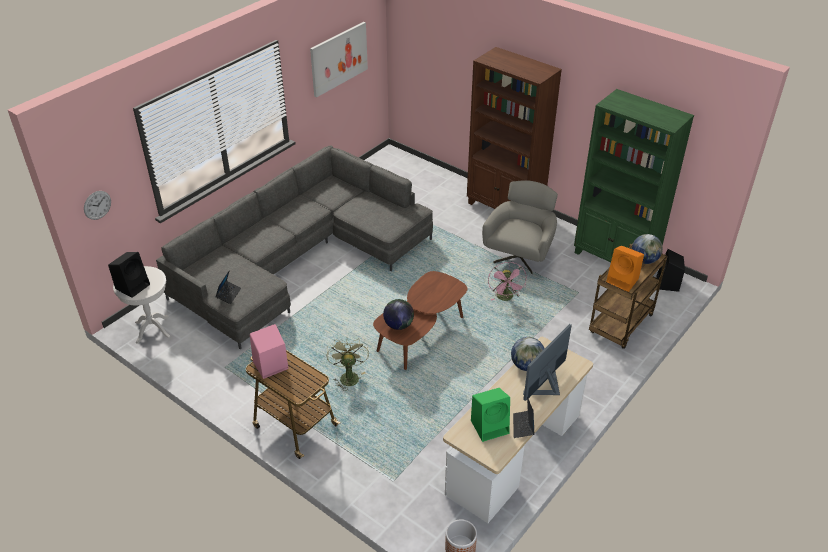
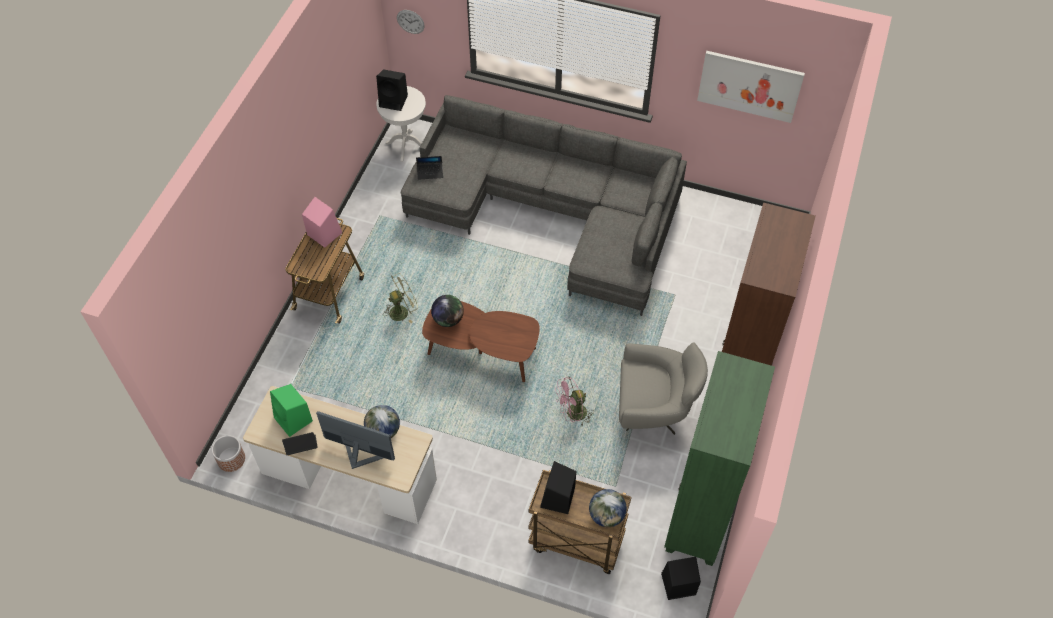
camera: 70 degrees right, 15 degrees up
(623, 281) = (557, 498): orange speaker -> black speaker

